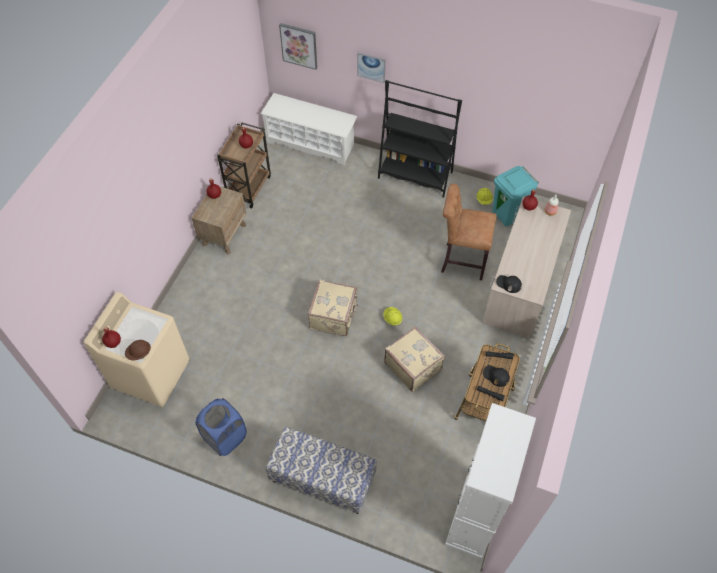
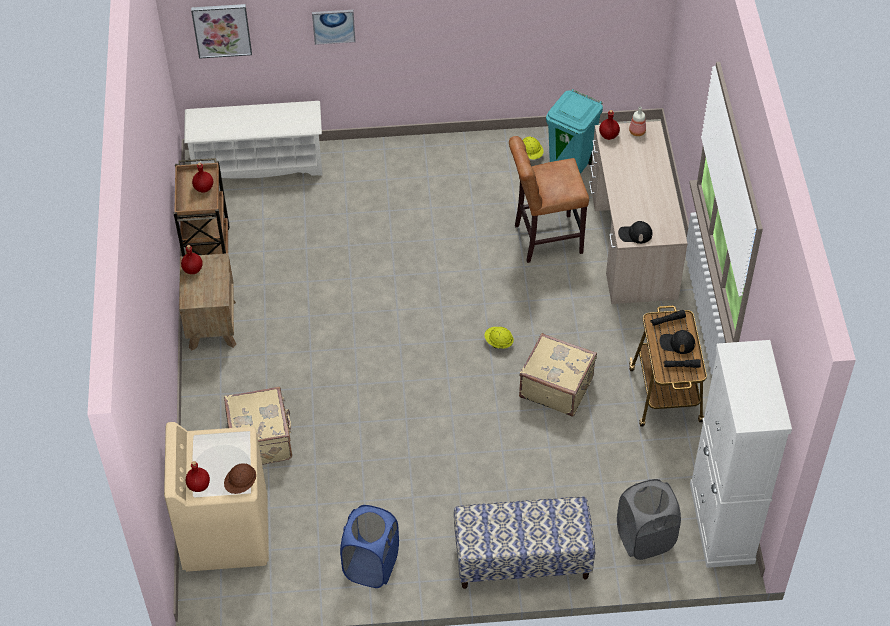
camera: 25 degrees left, 5 degrees down
(334, 315) = (422, 367): beige suitcase -> beige suitcase (261, 439)
(413, 503) = (645, 538): none -> grey laundry basket
(415, 175) = (424, 154): black bookcase -> none

